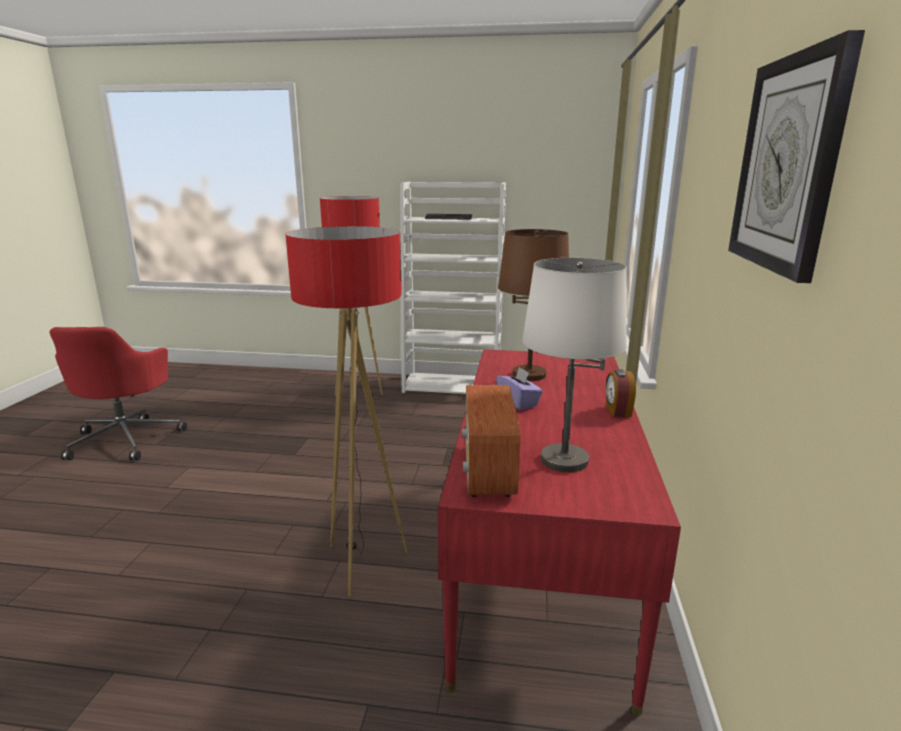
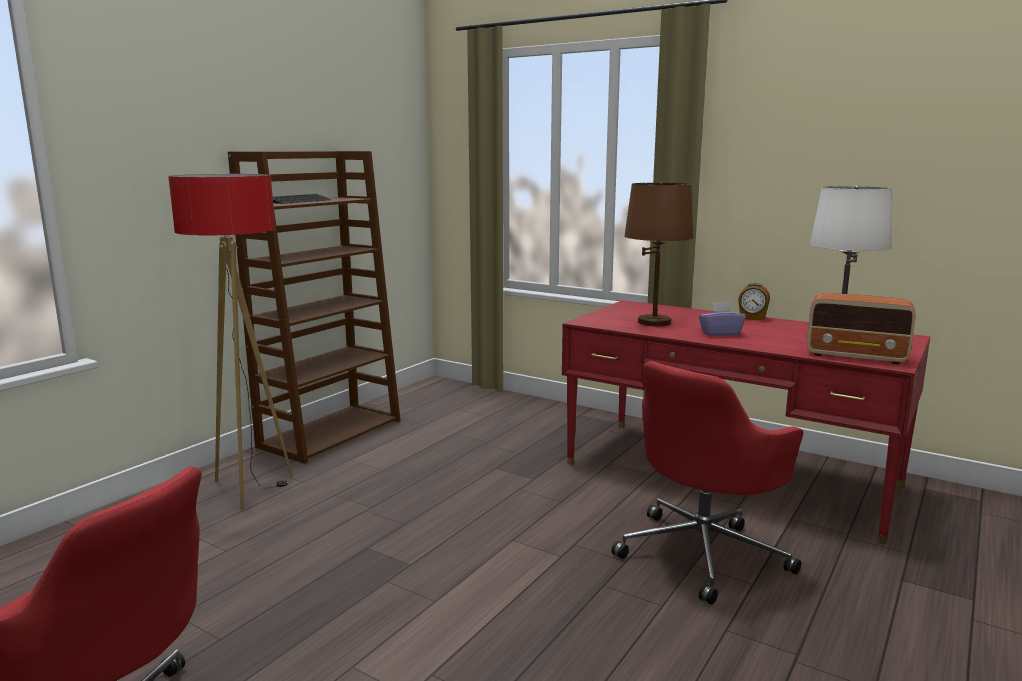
camera: 65 degrees left, 5 degrees down
(362, 563) = (703, 553): floor lamp -> red office chair
(453, 385) = (331, 433): white bookcase -> brown bookcase
(788, 164) = (928, 119): wall clock -> none

